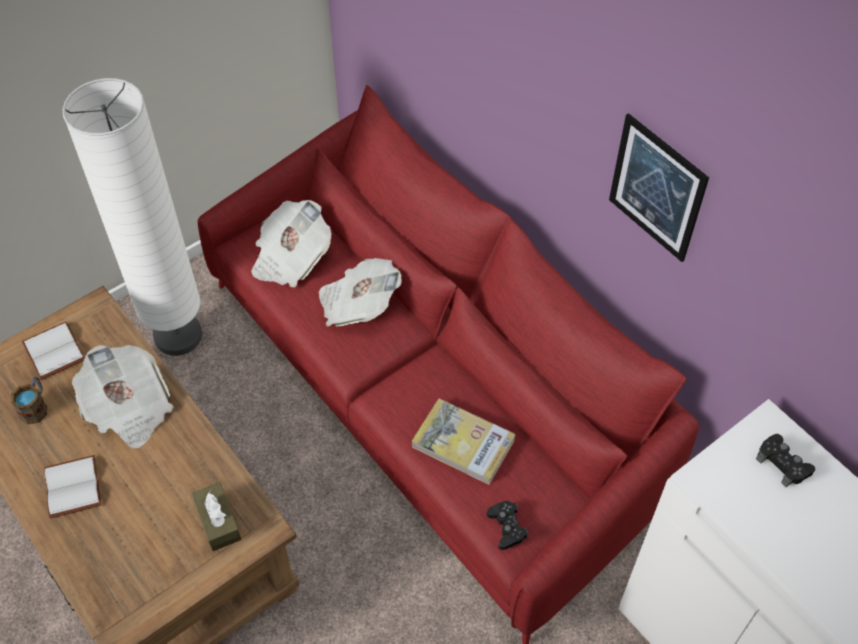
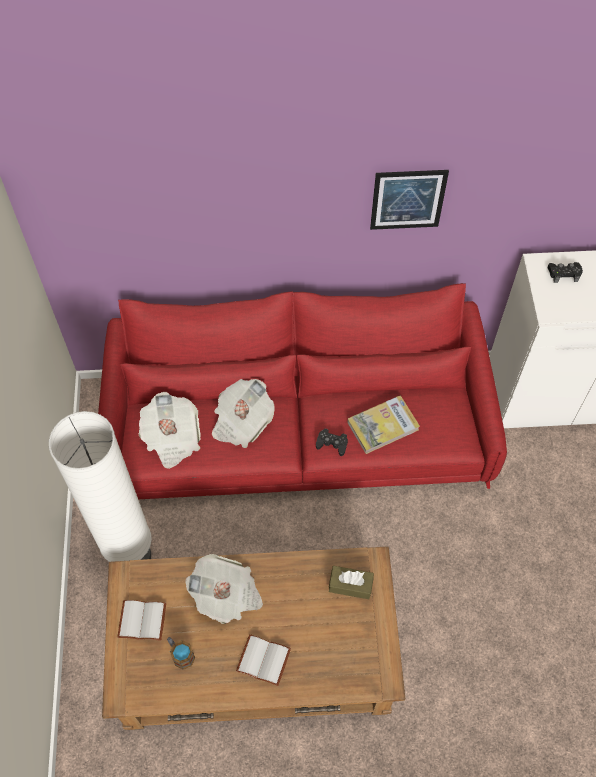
camera: 55 degrees left, 5 degrees up
(507, 527) = (451, 438): black game controller -> black game controller (332, 444)

